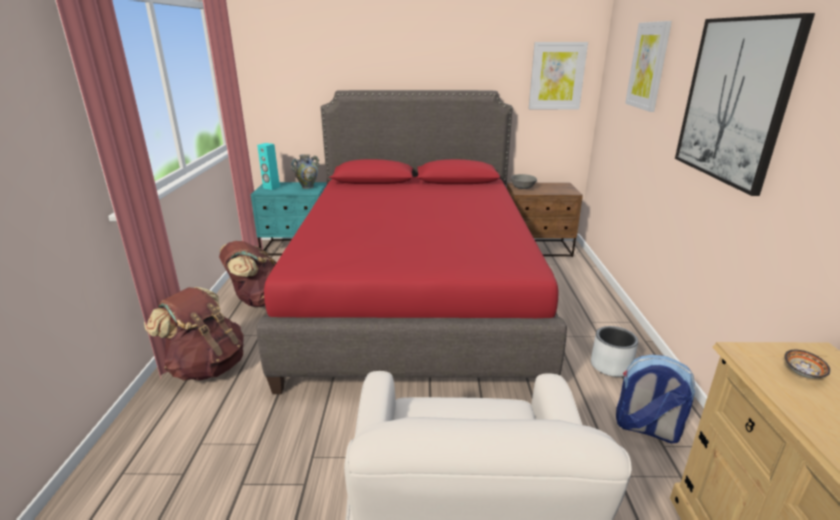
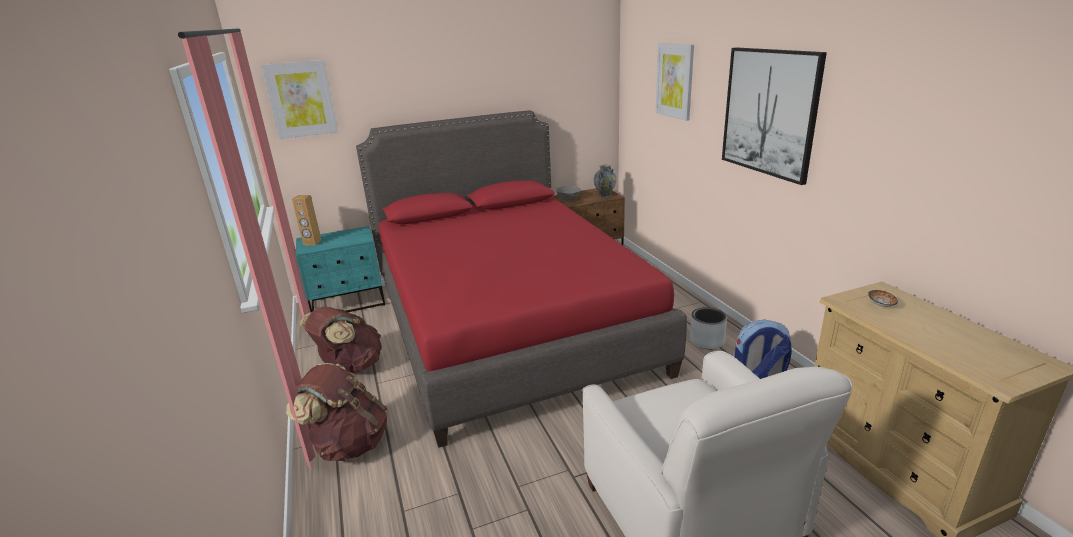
camera: 20 degrees left, 0 degrees up
(271, 187) = (312, 243): turquoise speaker -> brown speaker
(307, 187) = (353, 235): vase -> vase (605, 196)
(557, 76) = (581, 90): picture -> picture (301, 99)

